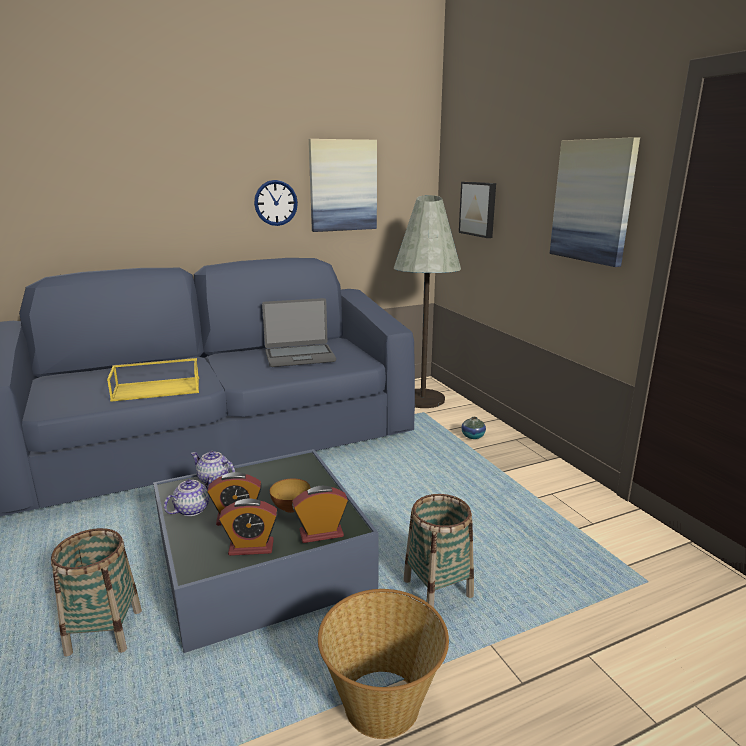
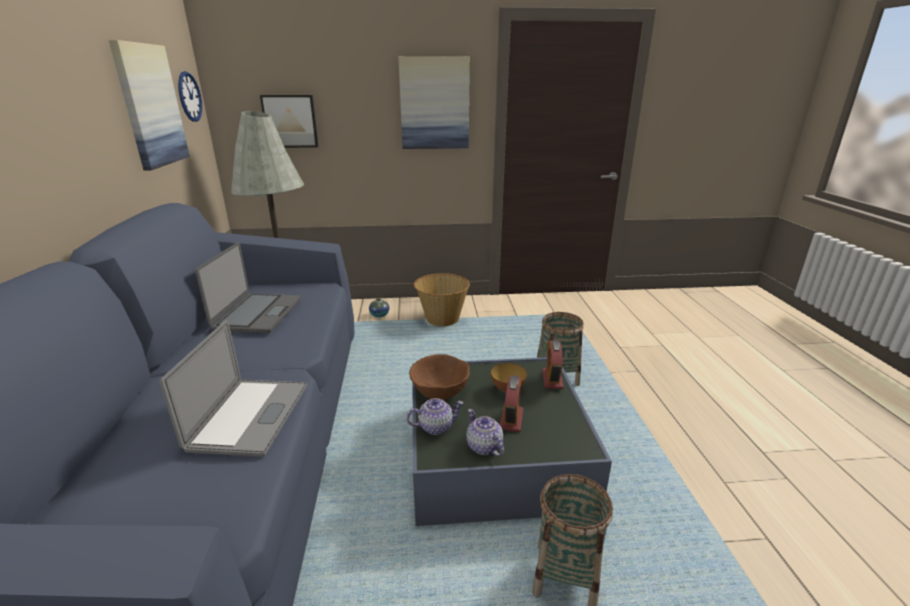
camera: 70 degrees left, 5 degrees up
(158, 389) = (250, 415): yellow tray -> laptop
(214, 479) = (435, 427): teapot -> teapot turned 150 degrees counterclockwise
(251, 547) = (559, 416): alarm clock -> none
(271, 471) = (439, 391): none -> brown bowl
(276, 203) = (104, 136): wall clock -> wall clock (189, 97)
(382, 702) = (651, 420): basket -> basket (442, 319)

